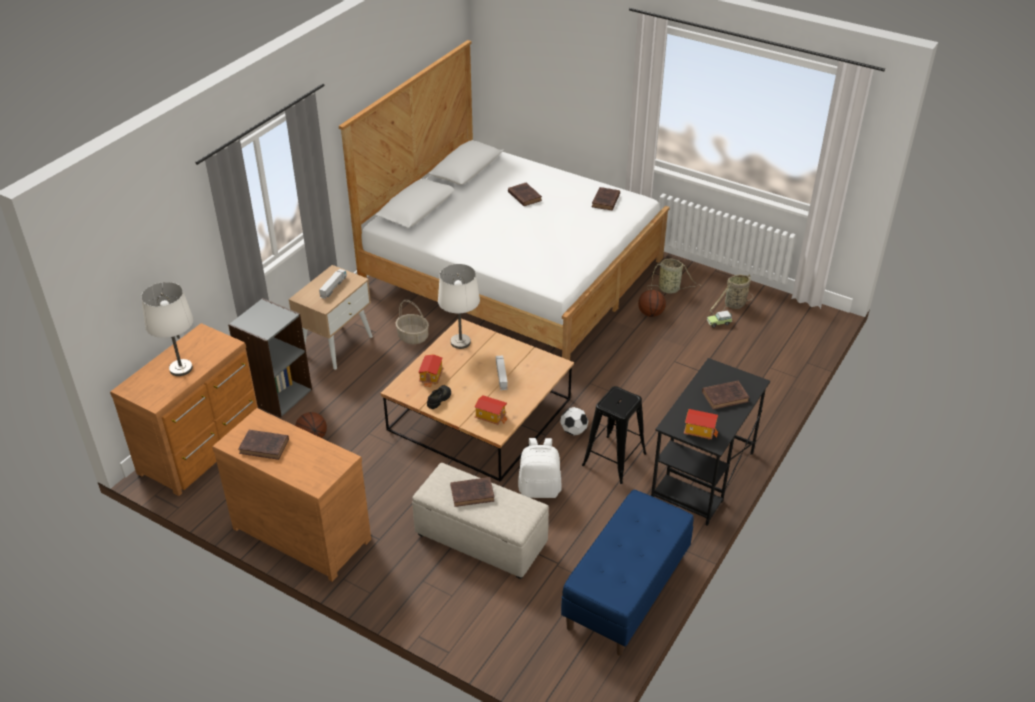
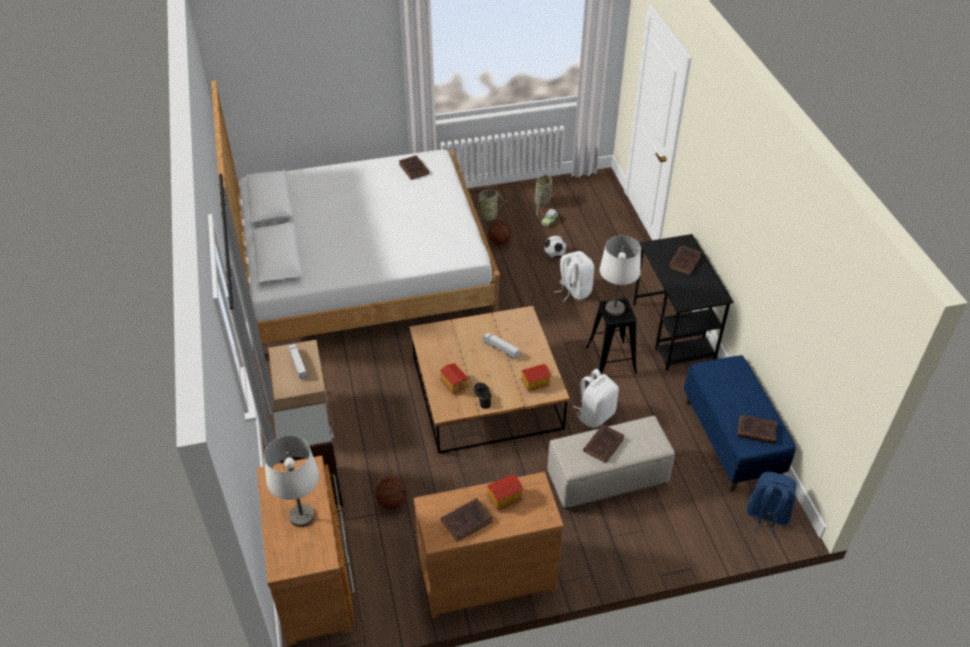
camera: 45 degrees left, 5 degrees up
(413, 337) = (358, 369): basket -> none
(460, 342) = (437, 344): white table lamp -> white table lamp (614, 308)
(524, 196) = (350, 199): brown book -> brown book (755, 431)
(569, 670) = (766, 515): none -> blue backpack
(573, 431) = (562, 359): football -> football (554, 255)
(660, 388) = (574, 290): none -> white backpack
(699, 431) = (702, 294): toy house -> toy house (504, 498)

